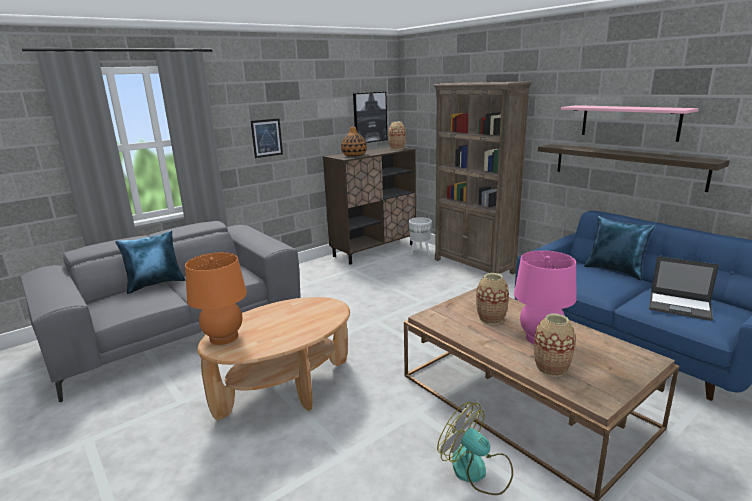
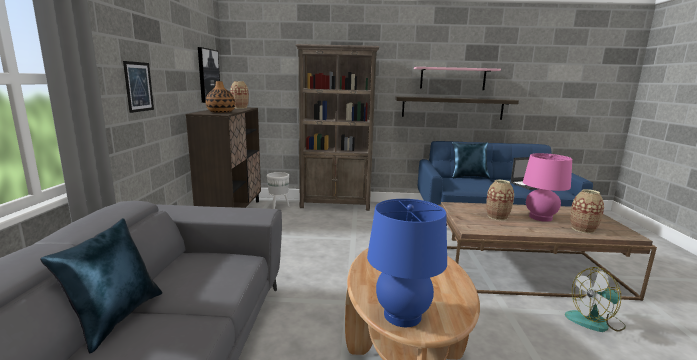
camera: 50 degrees left, 5 degrees down
(224, 337) = (402, 315): orange table lamp -> blue table lamp

